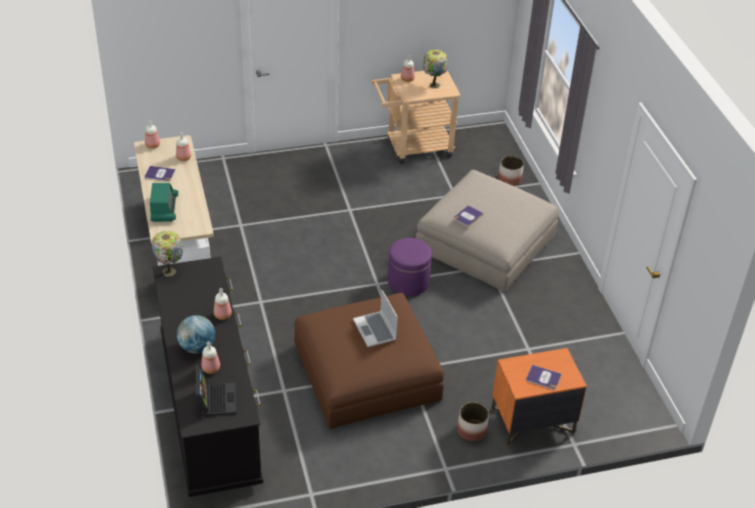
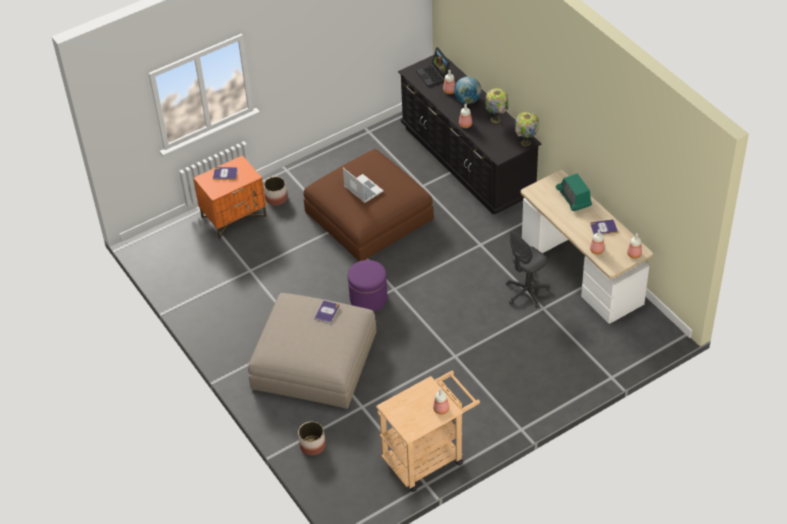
camera: 165 degrees right, 5 degrees up
(246, 242) = (526, 292): none -> grey office chair
(434, 84) = (409, 410): table lamp -> table lamp (496, 120)

